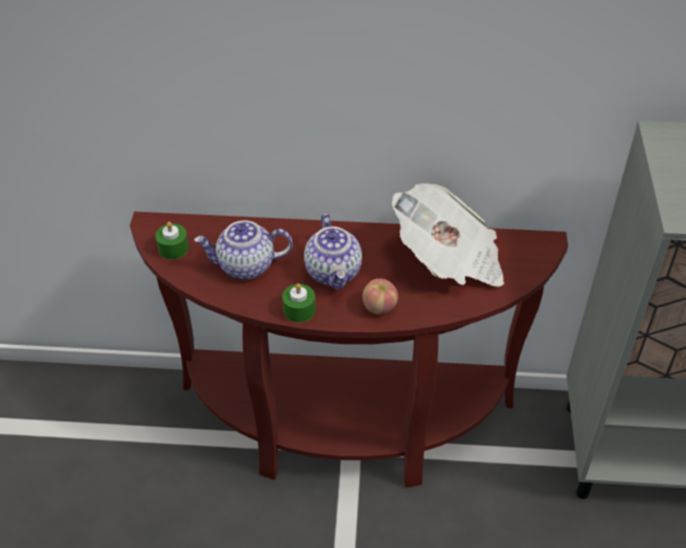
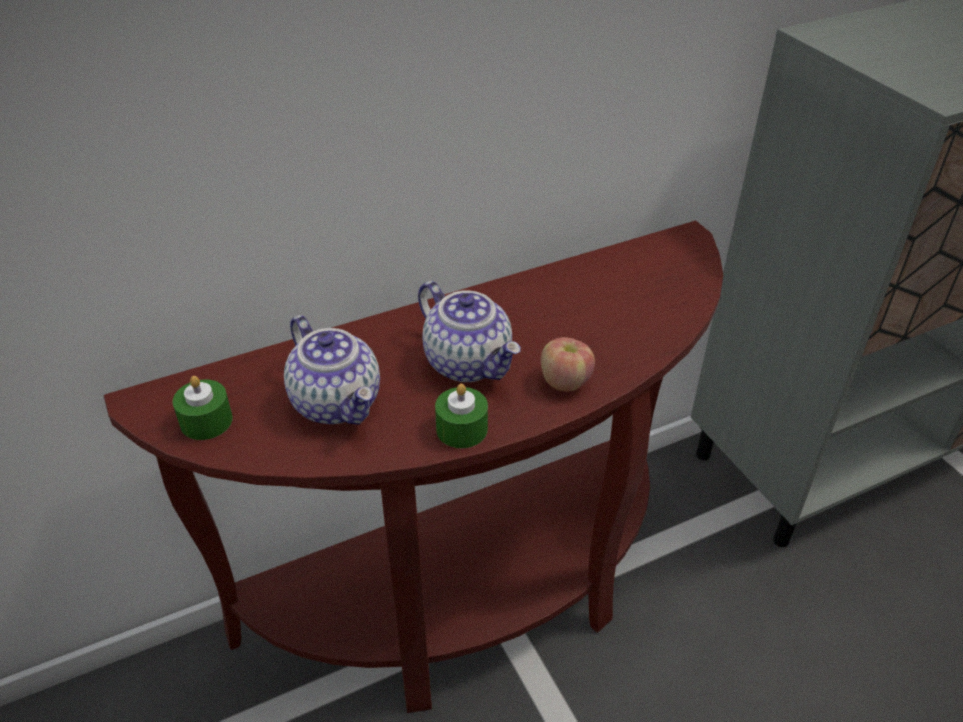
camera: 30 degrees left, 5 degrees down
(245, 266) = (338, 403): teapot -> teapot turned 90 degrees counterclockwise
(449, 260) = (598, 295): newspaper -> none

